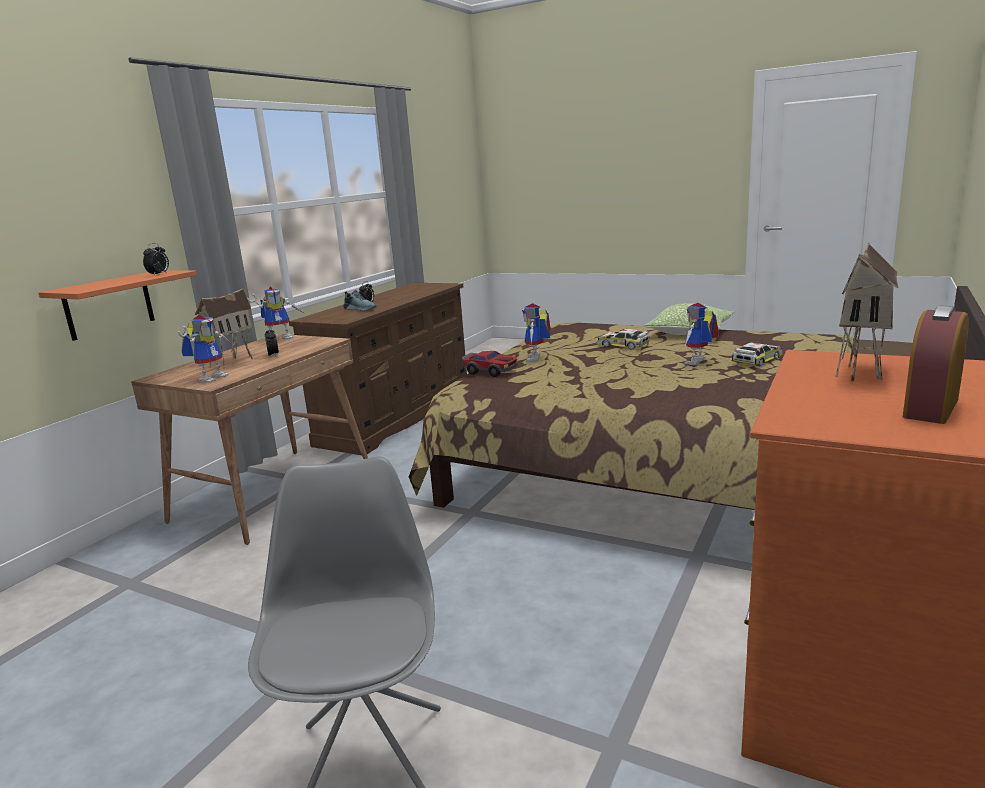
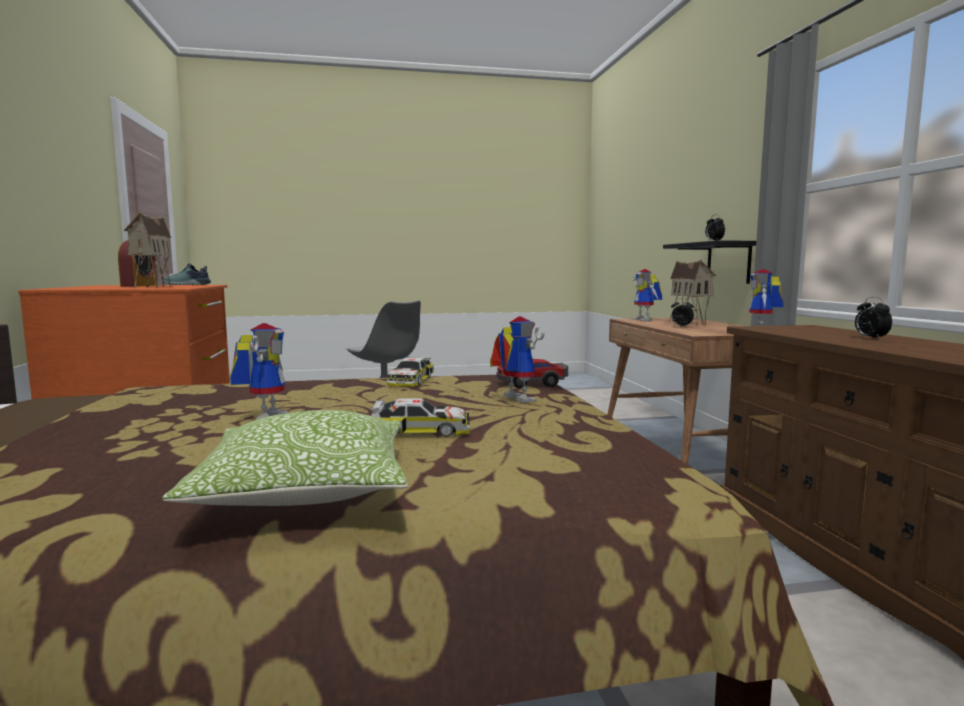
camera: 140 degrees right, 10 degrees down
(109, 305) = (728, 263): orange shelf -> black shelf
(361, 309) = (833, 335): shoe -> shoe (186, 284)
(757, 360) = (163, 432): toy car -> toy car (410, 381)

